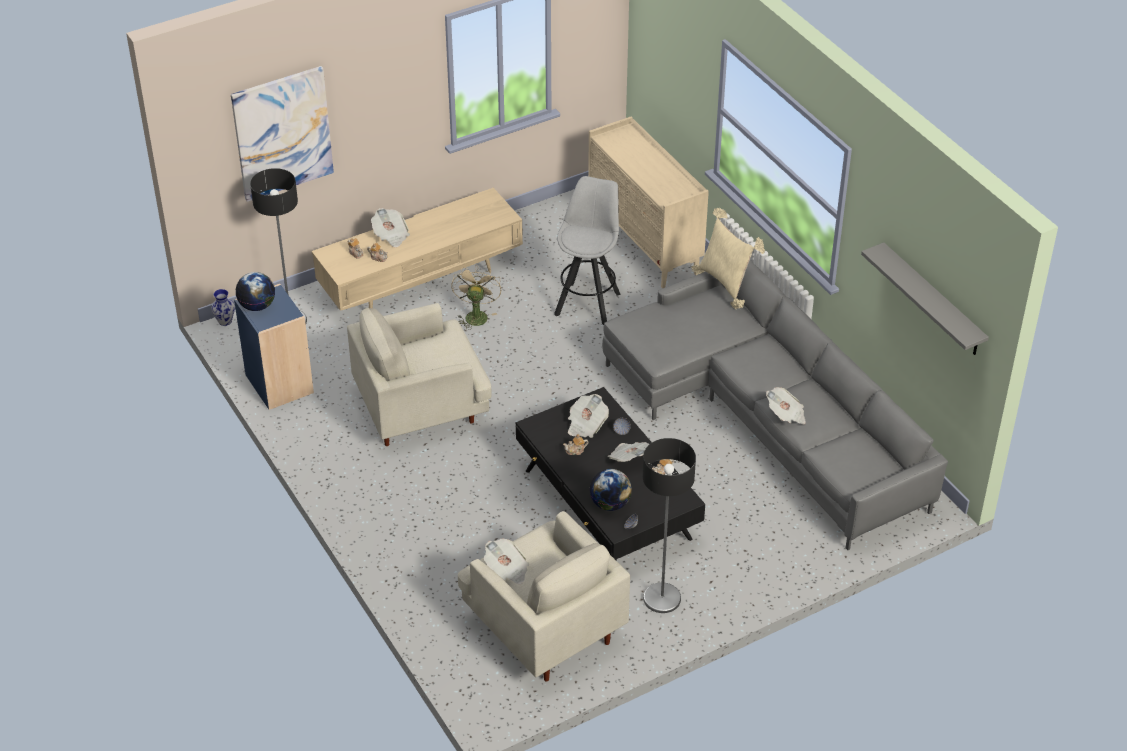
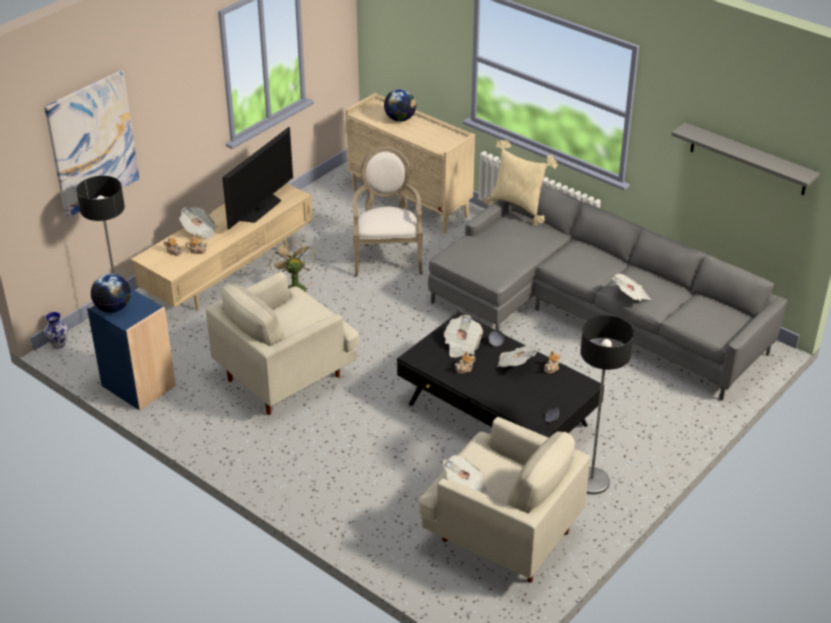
camera: 20 degrees left, 5 degrees down
(463, 223) = (260, 208): none -> television
(588, 302) = (387, 257): grey stool -> armchair
(610, 504) = (522, 405): globe -> globe (400, 119)

